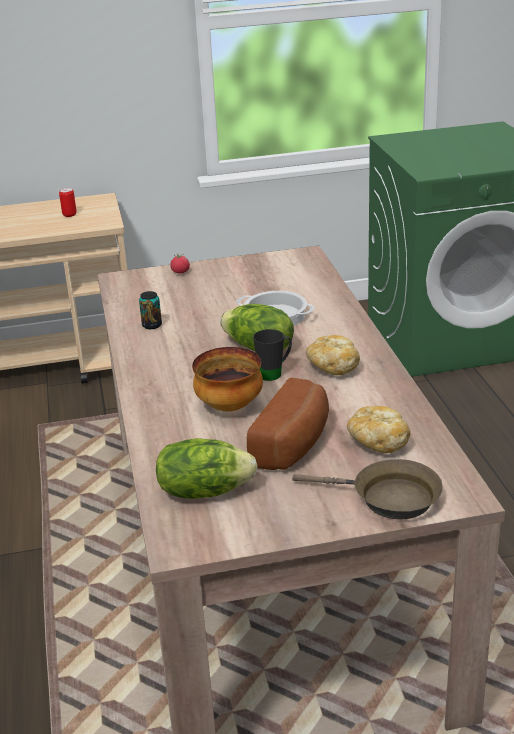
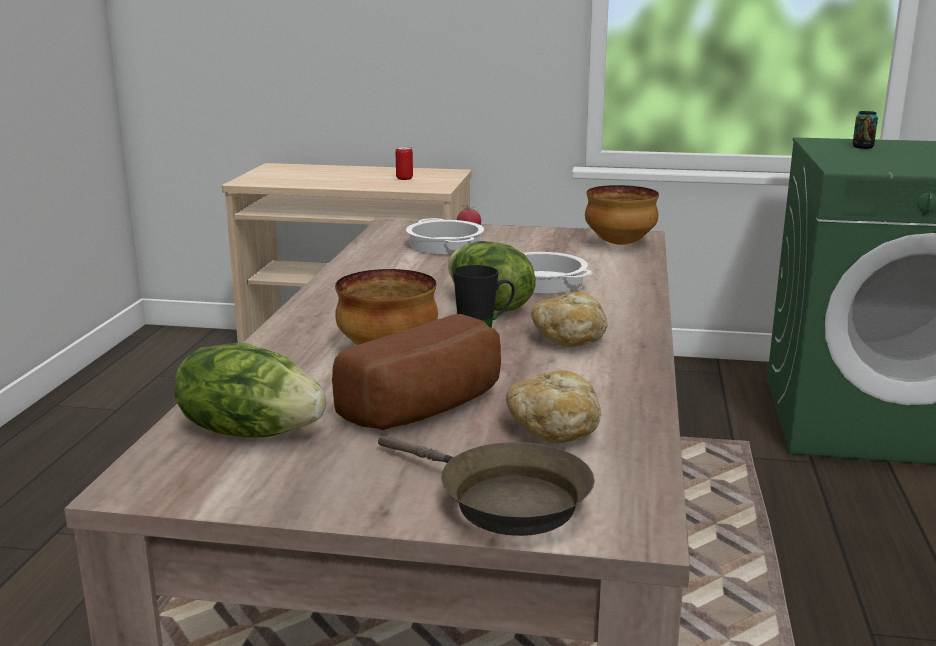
camera: 20 degrees right, 10 degrees down
(152, 325) = (382, 267): can -> can (862, 147)
(176, 292) = (444, 245): none -> cooking pot
(298, 265) = (620, 244): none -> bowl

